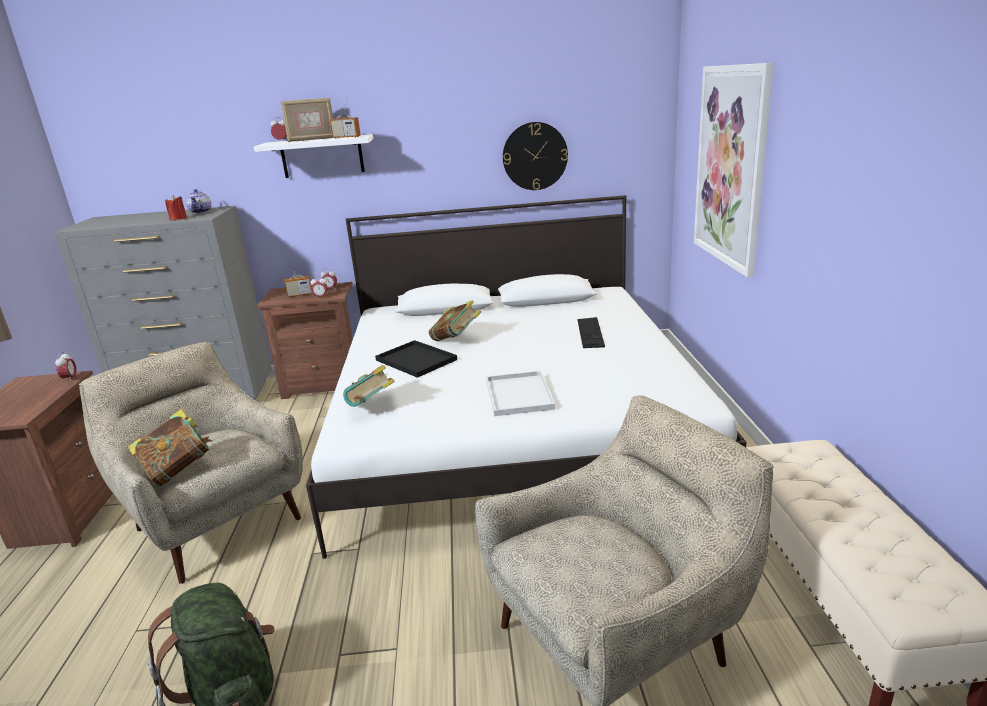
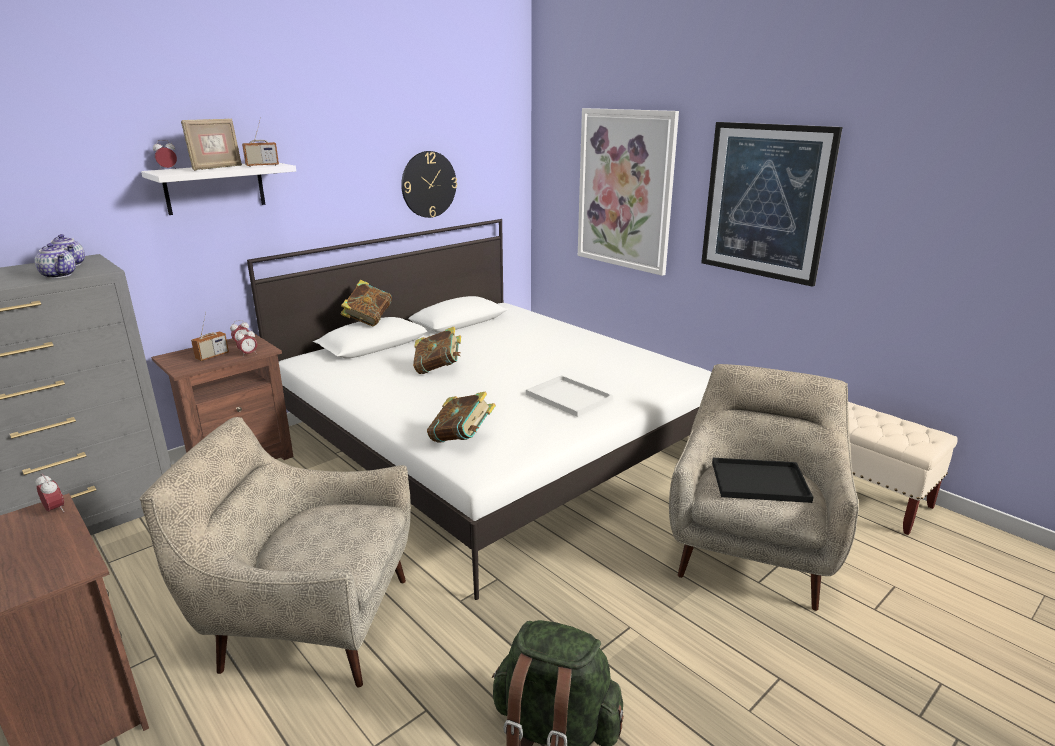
camera: 40 degrees left, 0 degrees up
(178, 219) = (60, 275): red candle -> teapot
(178, 470) = (327, 558): book -> book (368, 321)
(417, 360) = (433, 393): black tray -> black tray (761, 481)
(590, 332) = (543, 341): keyboard -> none
(839, 188) = (765, 202): none -> picture

